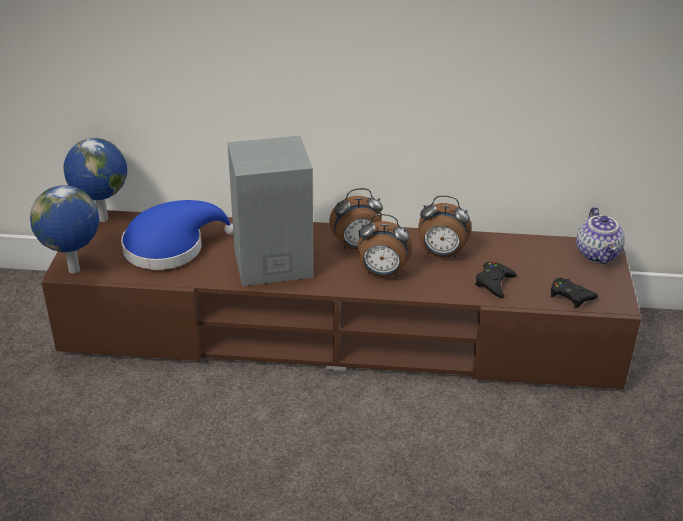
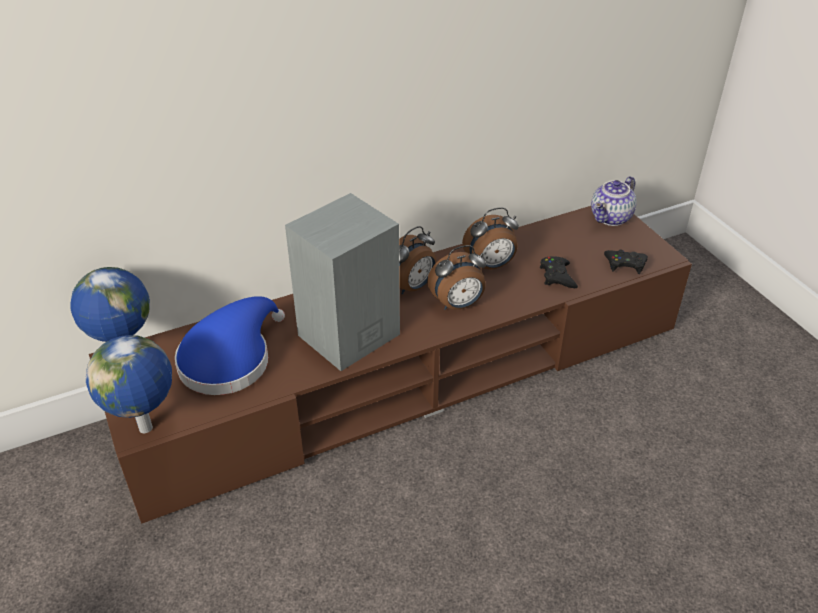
camera: 30 degrees left, 5 degrees up
(598, 254) = (611, 218): teapot -> teapot turned 75 degrees clockwise

